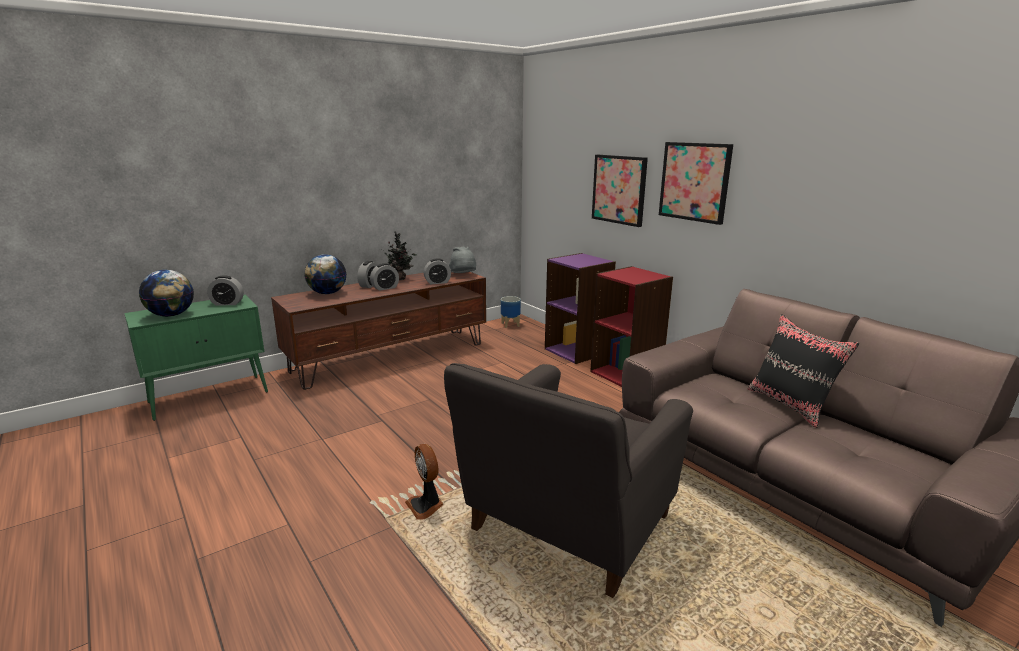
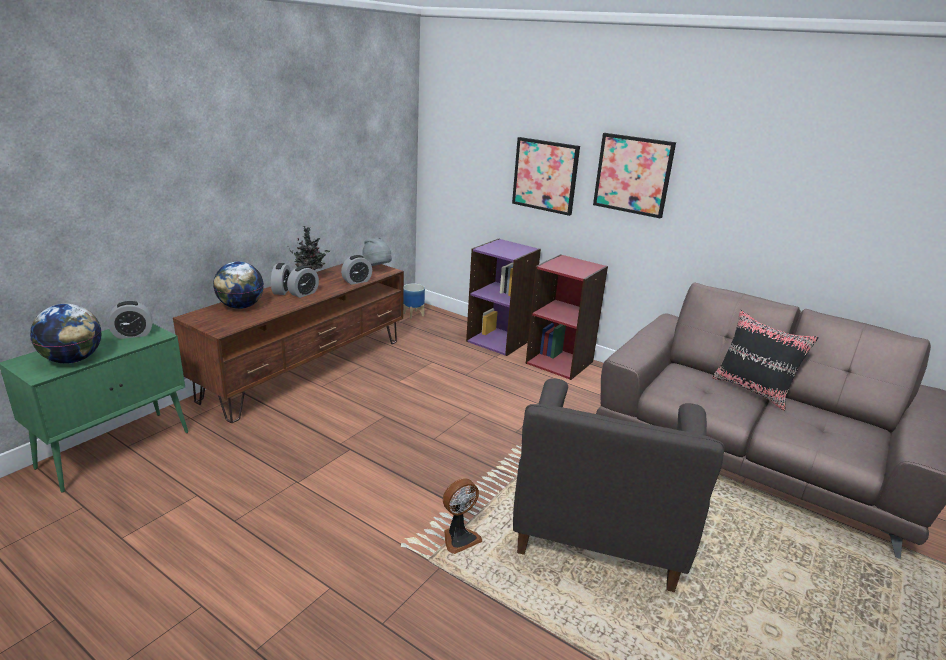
camera: 20 degrees left, 5 degrees up
(426, 506) = (459, 538): fan -> fan turned 75 degrees counterclockwise

